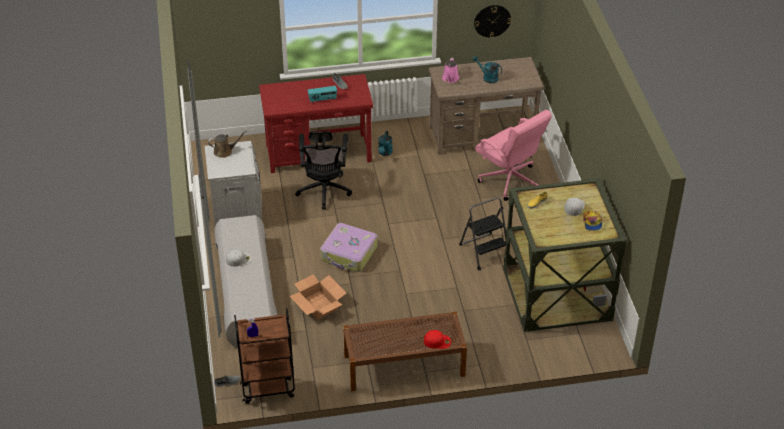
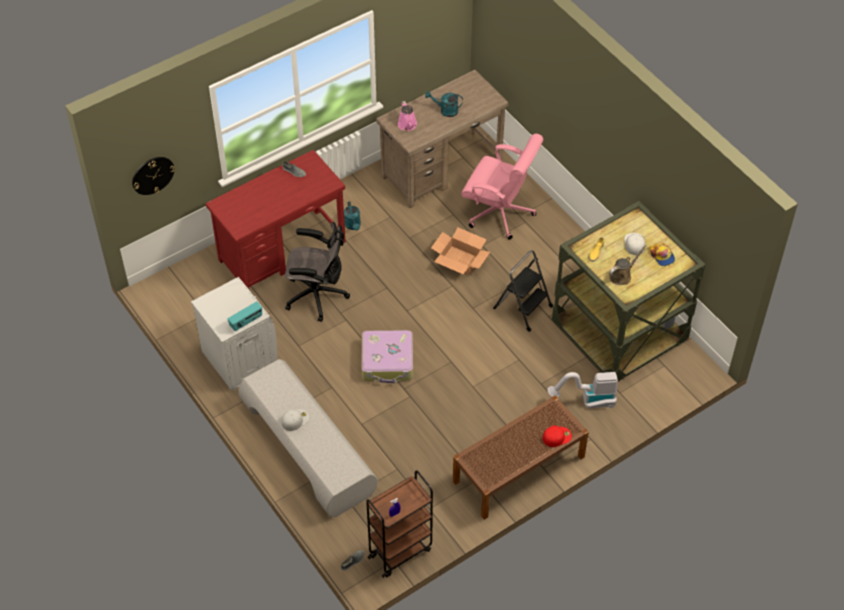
camera: 25 degrees left, 10 degrees up
(225, 151) = (218, 300): brown watering can -> brown watering can (622, 276)
(318, 305) = (392, 434): cardboard box -> cardboard box (460, 260)
(322, 99) = (288, 198): radio -> radio (246, 322)
(324, 191) = (316, 295): office chair -> office chair turned 60 degrees counterclockwise
(492, 20) = (429, 45): wall clock -> wall clock (152, 175)
(494, 336) = (587, 401): none -> vacuum cleaner

